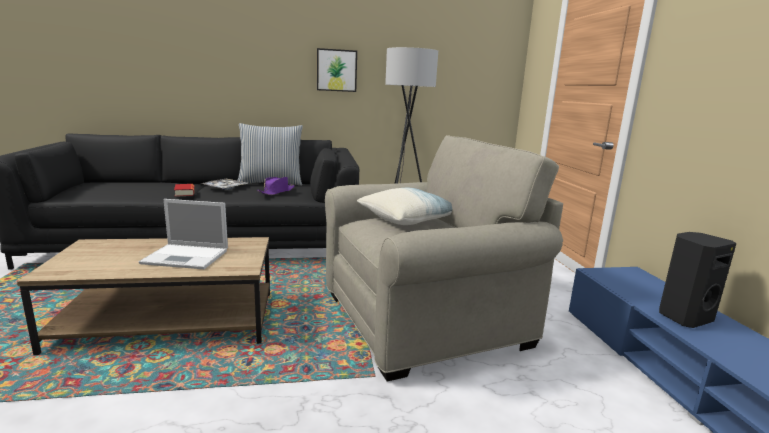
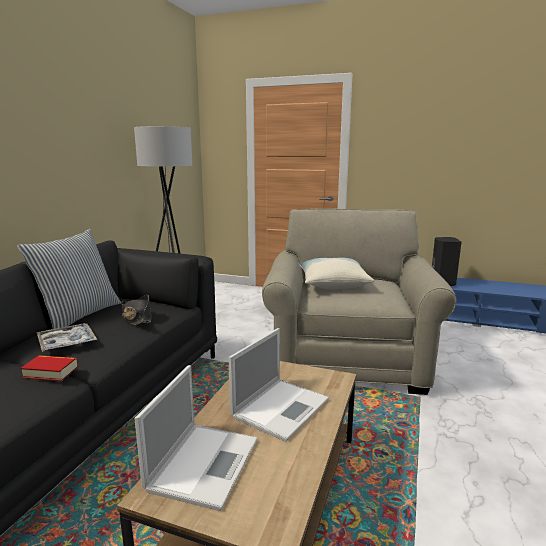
camera: 60 degrees left, 0 degrees up
(115, 248) = (204, 462): none -> laptop
(276, 192) = (137, 318): purple hat -> black hat
(336, 70) = (75, 152): picture -> none

